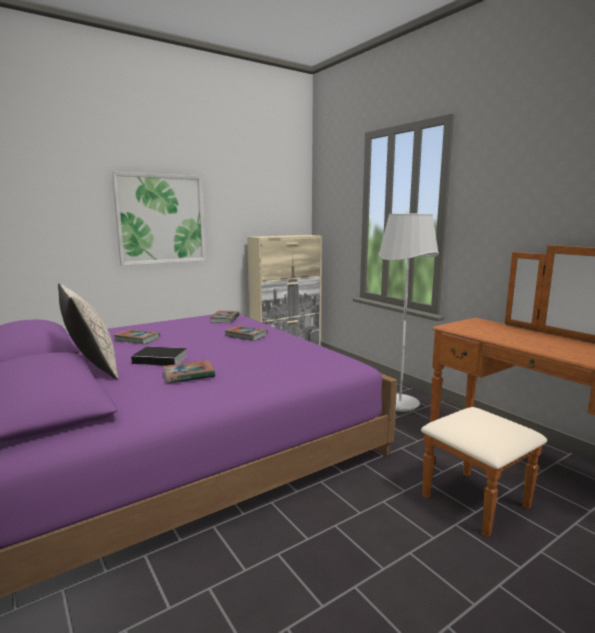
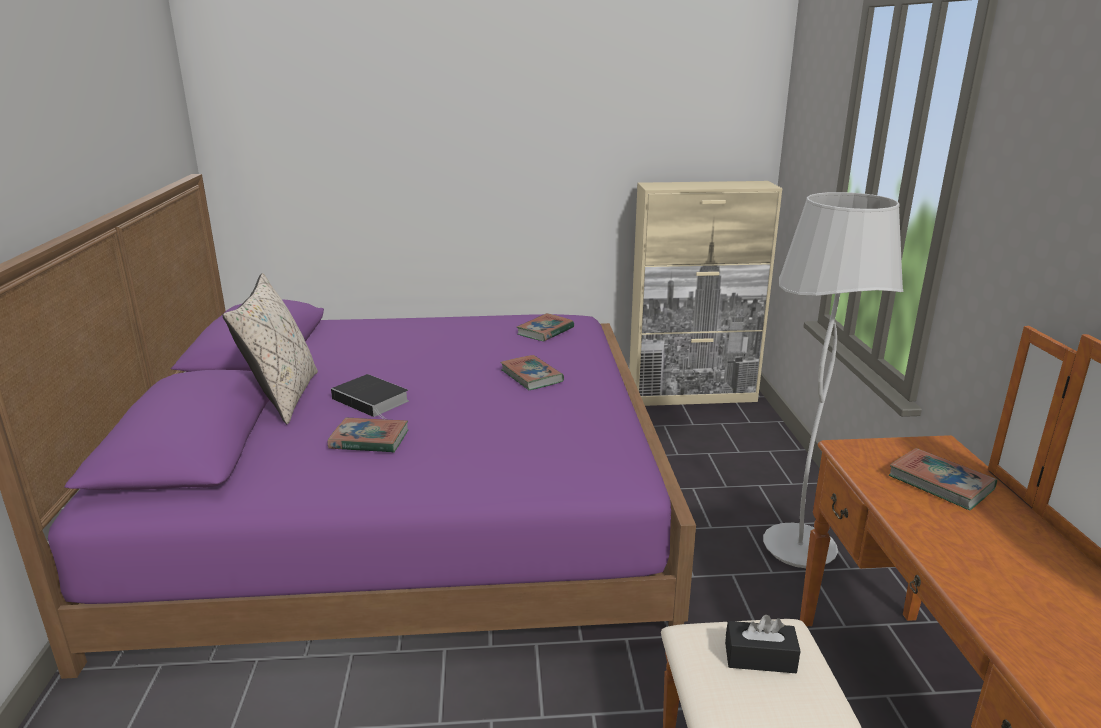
camera: 30 degrees right, 10 degrees up
(137, 339) = (387, 351): book -> book (940, 483)
(161, 219) = (488, 151): picture -> none
(481, 421) = (760, 658): none -> black tissue box

